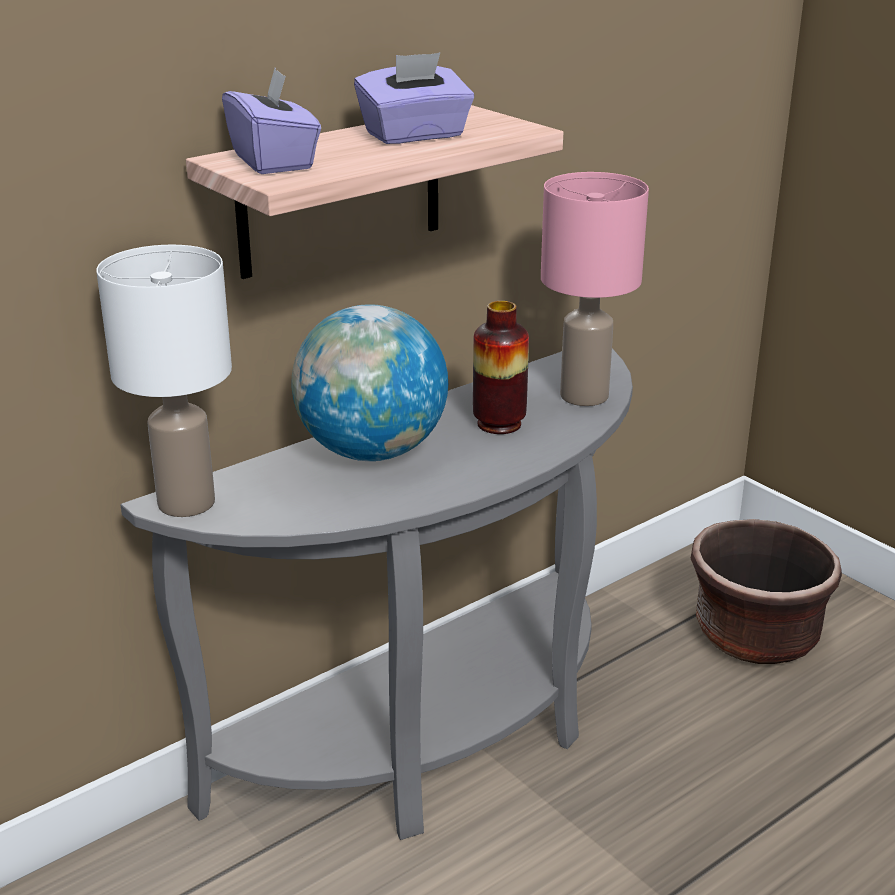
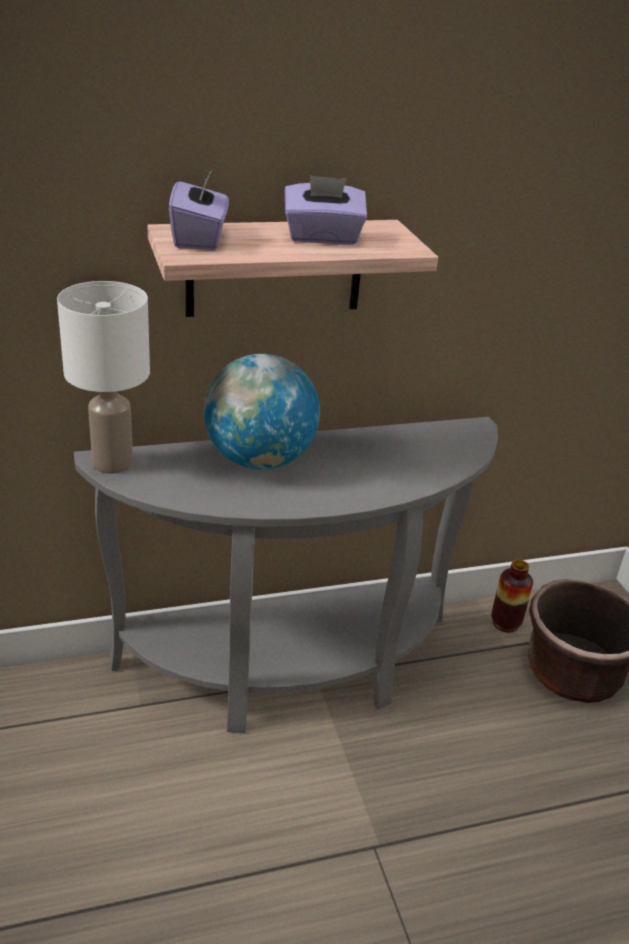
camera: 20 degrees right, 5 degrees up
(499, 424) = (364, 464): vase -> vase (505, 623)
(582, 396) = (442, 459): pink table lamp -> none

